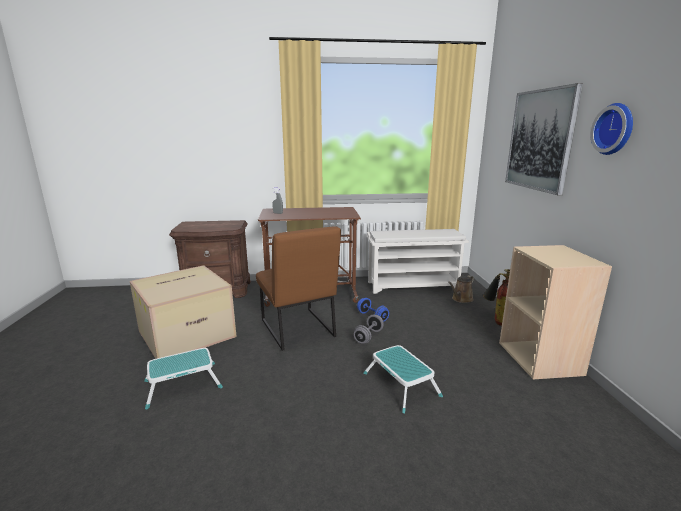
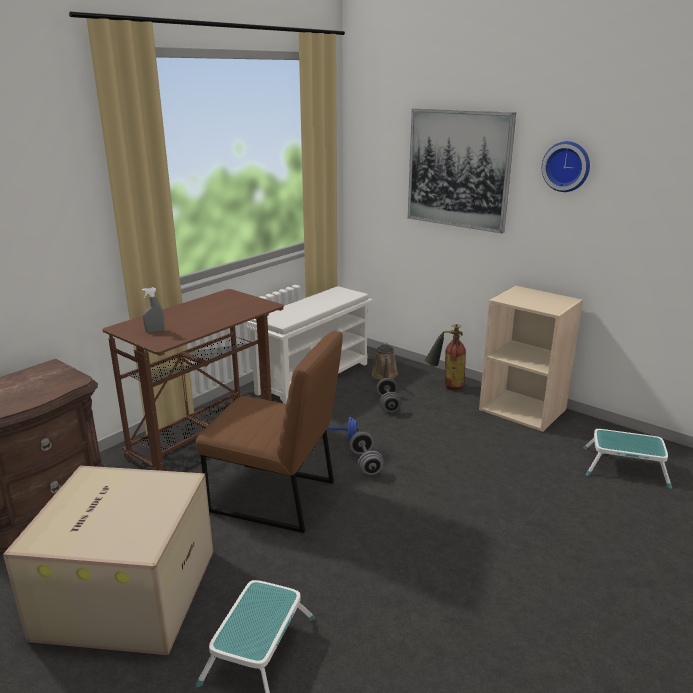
camera: 45 degrees left, 5 degrees up
(400, 384) = (468, 495): turquoise step ladder -> turquoise step ladder (625, 467)
(436, 314) = (388, 404): none -> grey dumbbell

